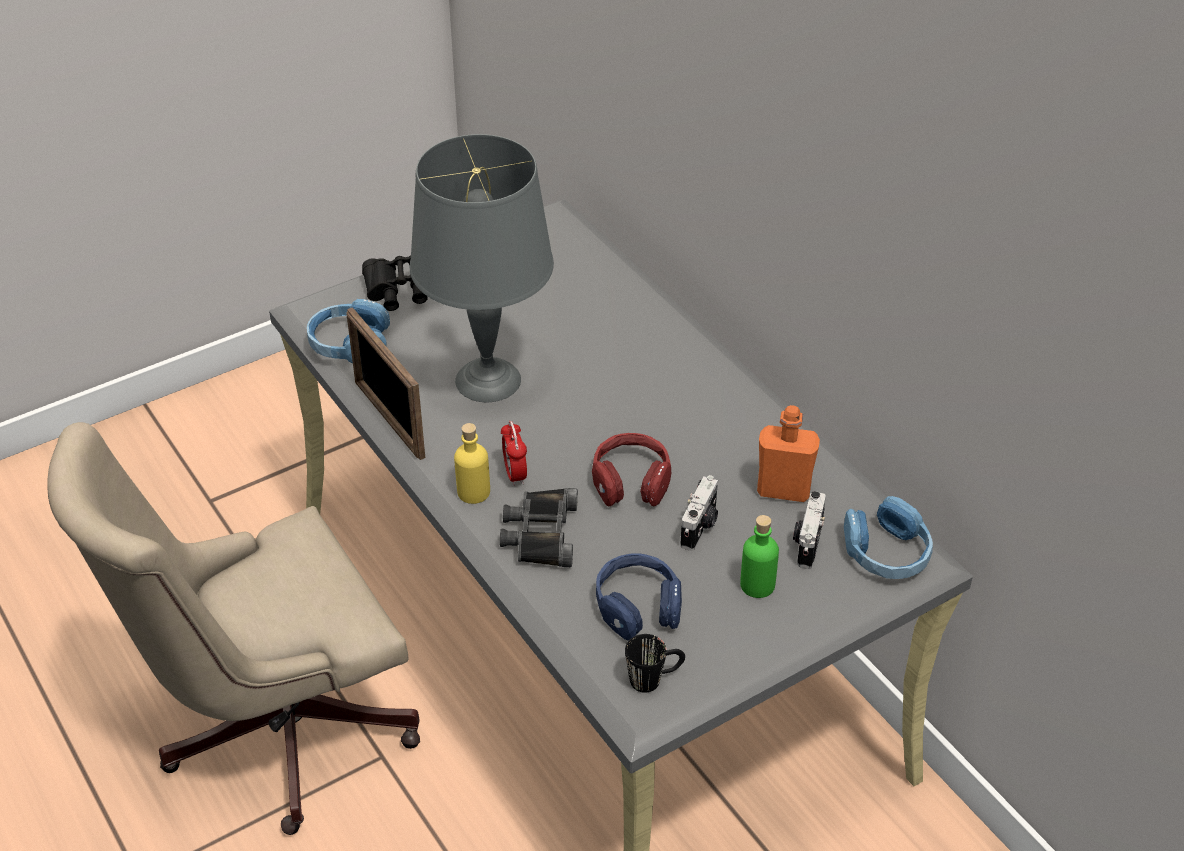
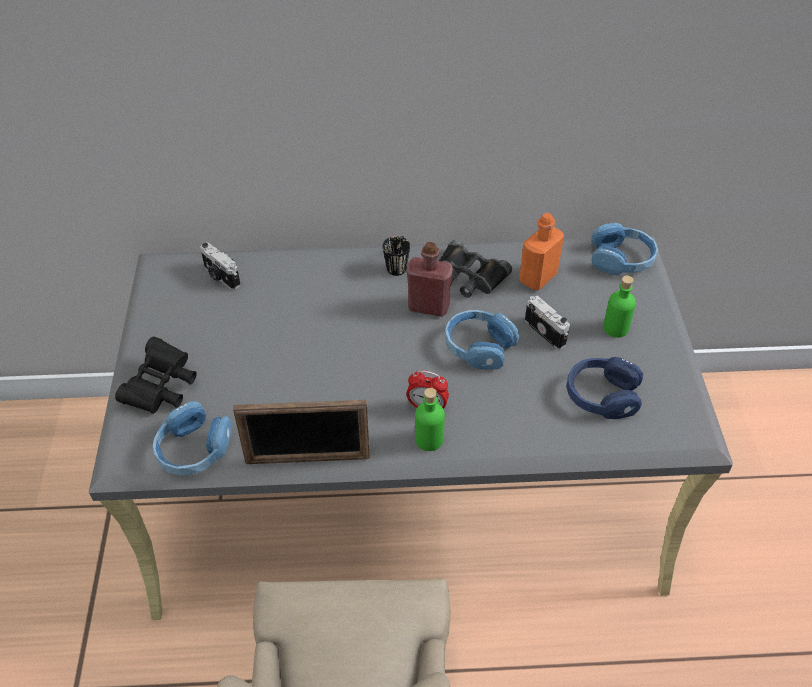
camera: 60 degrees left, 5 degrees up
(473, 492) = (429, 439): yellow bottle -> green bottle
(488, 381) = (313, 380): grey table lamp -> none
(540, 533) = (498, 419): black binoculars -> black binoculars (468, 276)
(631, 481) = (478, 347): red headphones -> blue headphones
(654, 678) = (673, 416): black mug -> black mug (398, 264)
(658, 420) = (428, 307): none -> red bottle
(807, 543) = (591, 289): camera -> camera (221, 277)

